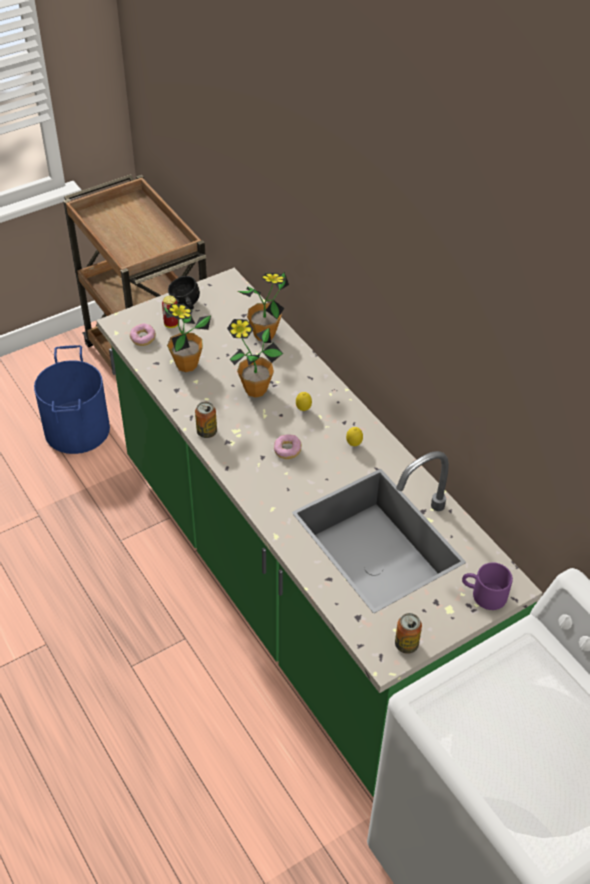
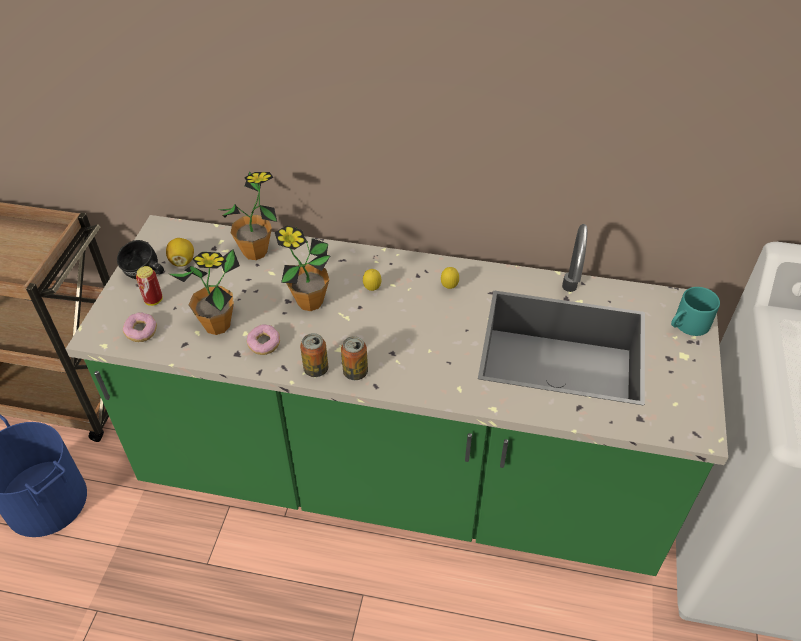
camera: 45 degrees left, 0 degrees up
(216, 311) = (182, 261): none -> lemon
(287, 451) = (405, 332): donut -> donut (264, 344)
(406, 644) = (697, 408): can -> can (355, 372)
(483, 595) = (687, 326): purple mug -> turquoise mug

